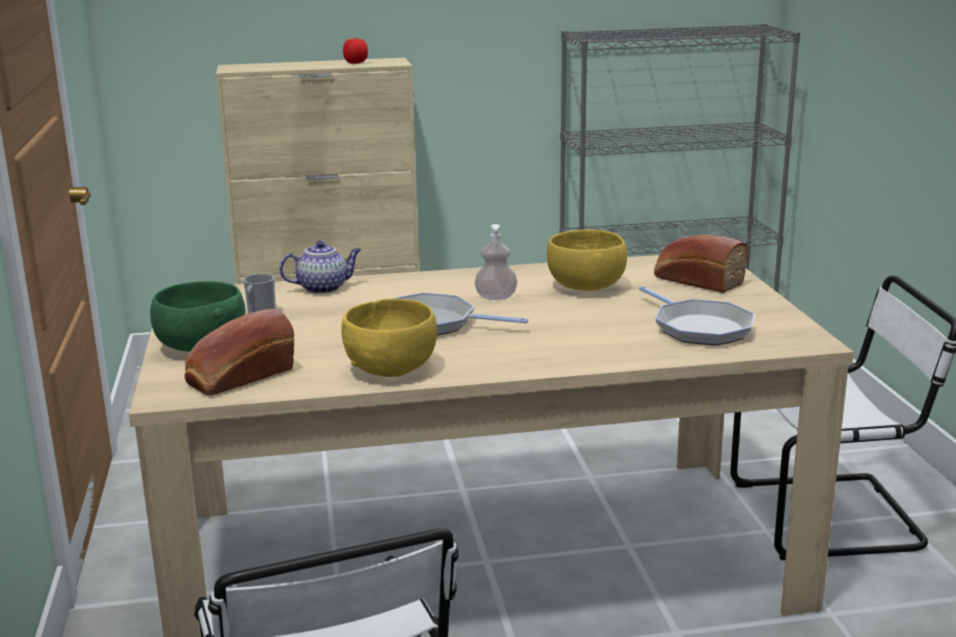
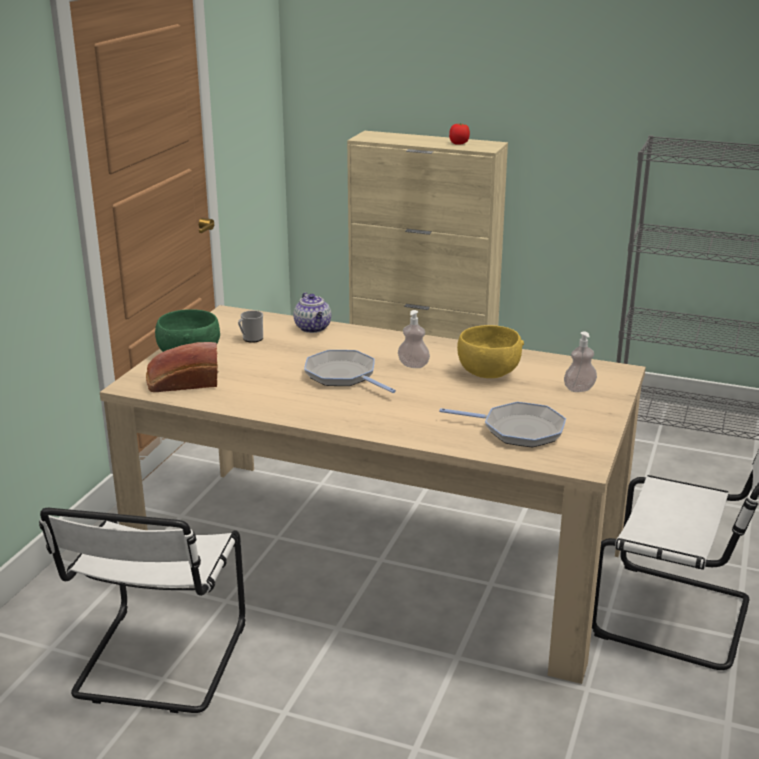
camera: 30 degrees right, 5 degrees up
(323, 288) = (313, 328): teapot -> teapot turned 60 degrees clockwise
(391, 368) = (274, 402): yellow bowl -> none
(696, 280) = (579, 389): bread -> soap dispenser
(699, 328) = (518, 430): frying pan -> frying pan turned 75 degrees counterclockwise

